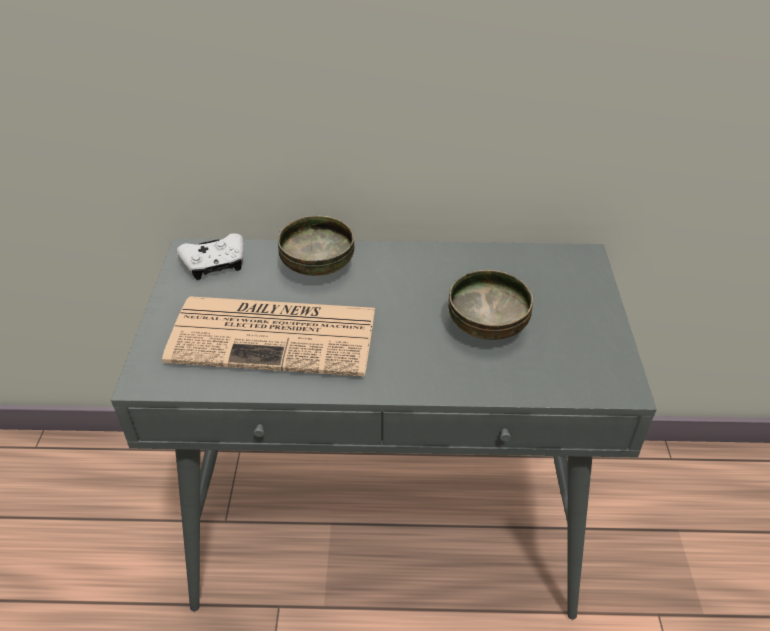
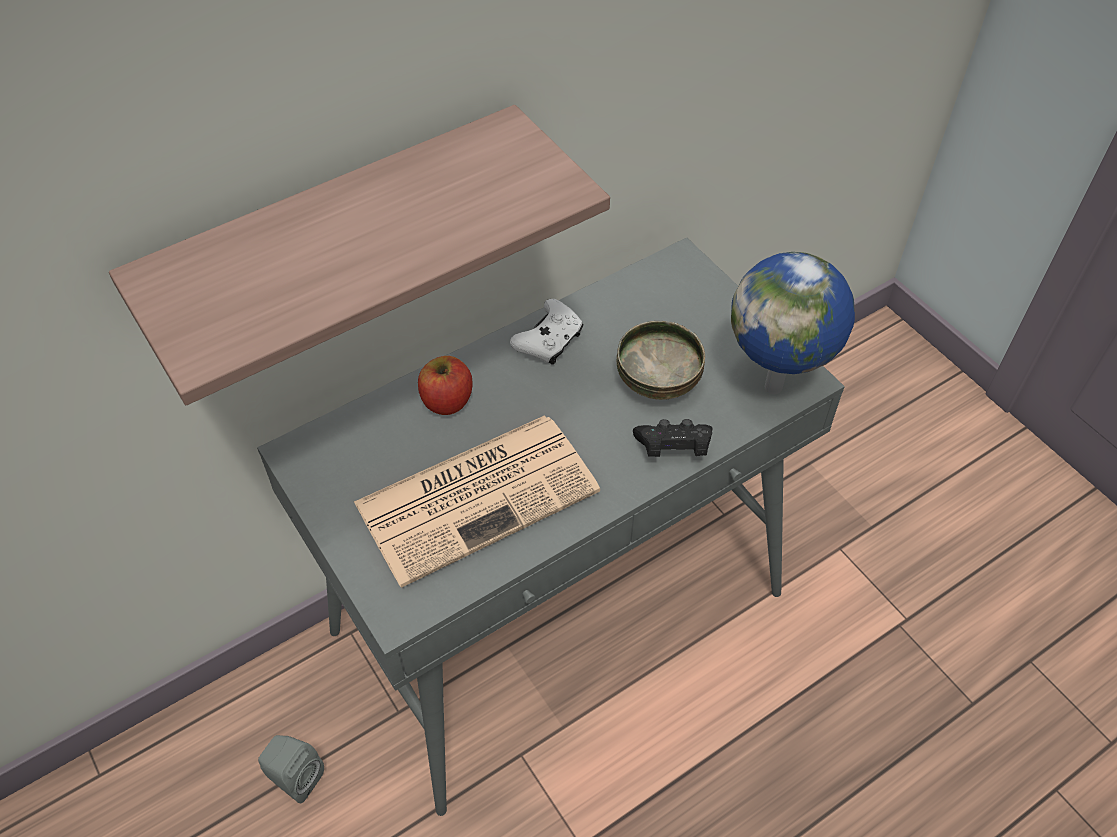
camera: 35 degrees left, 10 degrees up
(130, 521) = (294, 777): none -> grey speaker
(215, 264) = (338, 454): white game controller -> white game controller (549, 341)
(268, 88) = (338, 239): none -> shelf
(316, 267) = (447, 400): bowl -> apple
(454, 378) = (673, 448): none -> black game controller
(587, 378) = (776, 387): none -> globe

